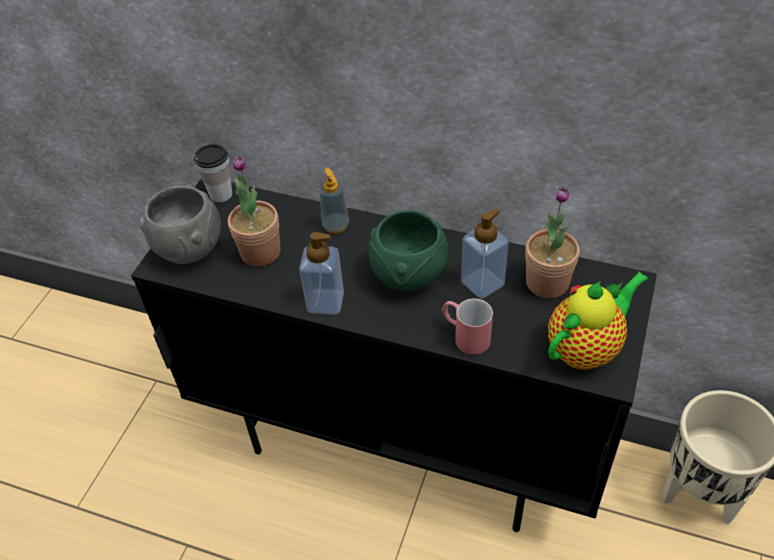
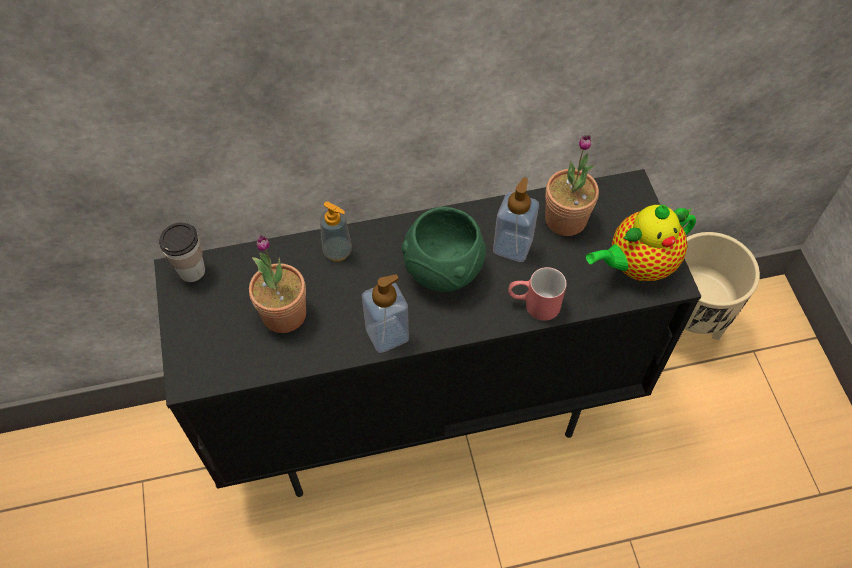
camera: 35 degrees left, 10 degrees up
(188, 249) = (206, 347): grey bowl -> none
(586, 348) = (637, 266): teapot -> teapot turned 135 degrees counterclockwise

